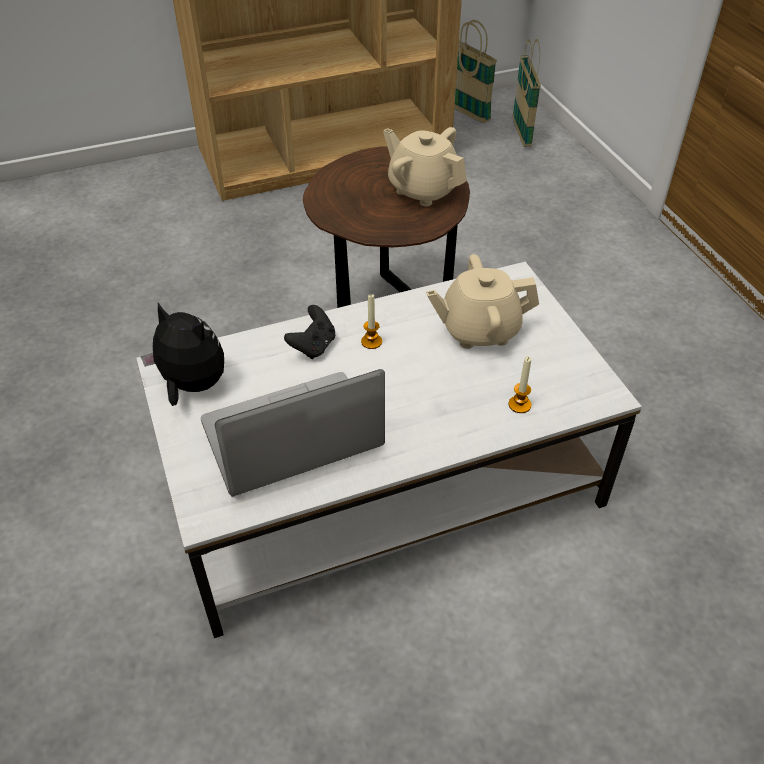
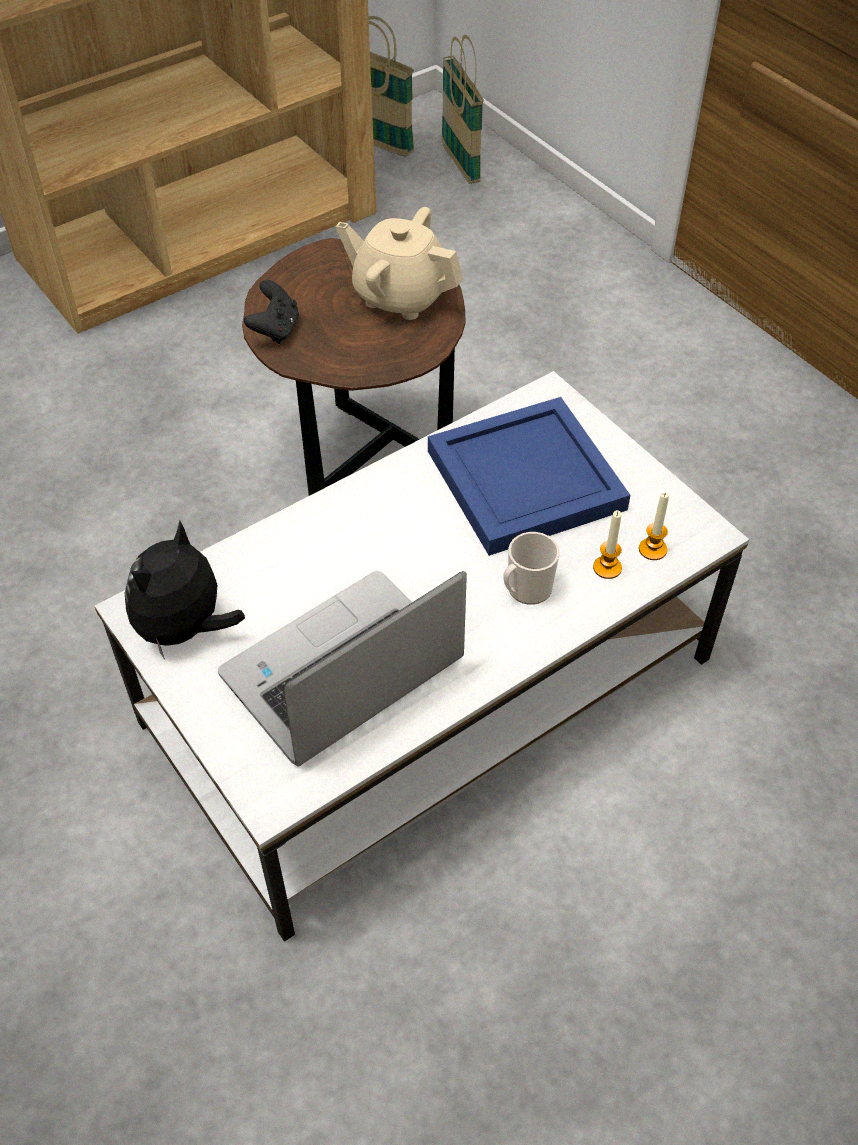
camera: 15 degrees left, 5 degrees up
(191, 386) = (185, 629): plush toy -> plush toy turned 75 degrees counterclockwise
(313, 346) = (325, 541): black game controller -> black game controller (275, 329)
(371, 342) = (397, 520): candle -> candle (652, 549)
(450, 408) = (525, 590): none -> mug
(479, 330) = (526, 477): beige teapot -> blue tray

